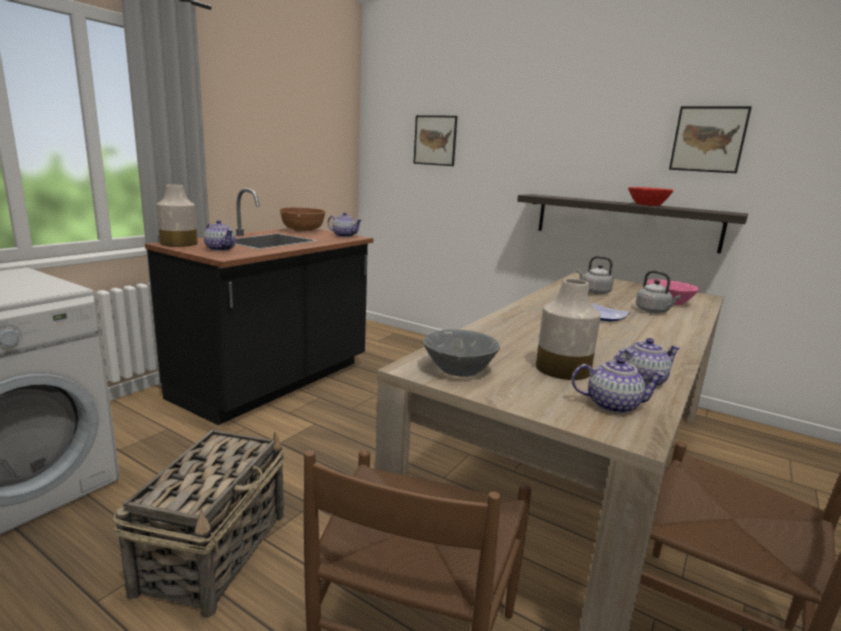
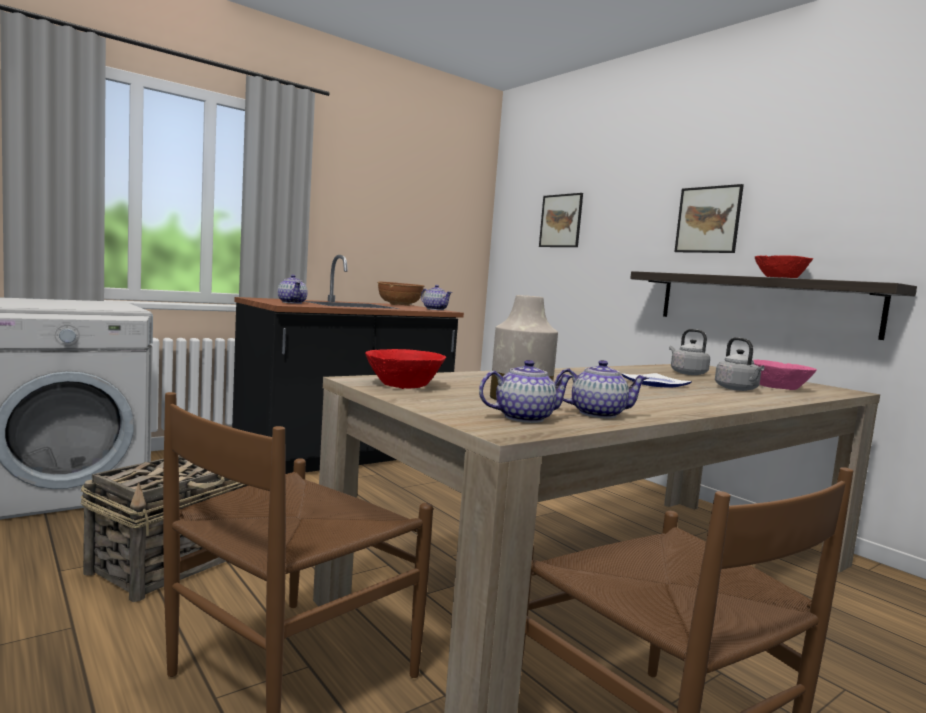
camera: 20 degrees right, 10 degrees down
(178, 243) = (263, 298): beige vase -> none
(458, 369) = (403, 385): grey bowl -> red bowl
(612, 405) = (523, 418): teapot -> teapot turned 45 degrees counterclockwise
(708, 139) = (859, 196): picture -> picture (708, 219)

